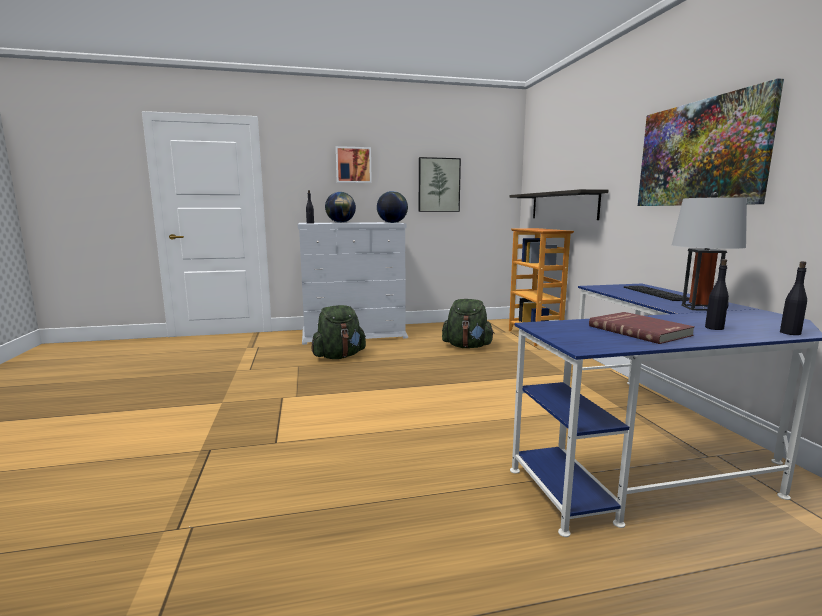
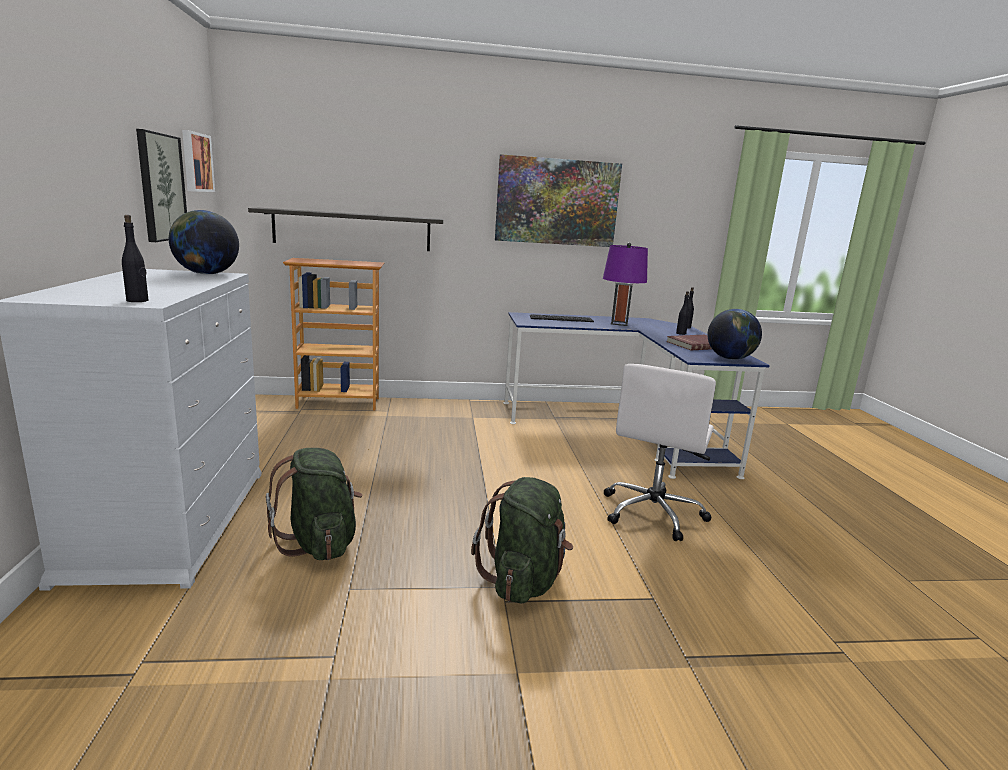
camera: 85 degrees left, 5 degrees up
(341, 222) = (104, 285): globe -> globe (730, 358)
(353, 165) = (57, 134): picture -> picture (196, 162)
(413, 452) = (653, 513): none -> white office chair
(467, 346) = (346, 442): green backpack -> green backpack (524, 581)
(699, 308) = (619, 323): grey table lamp -> purple table lamp

